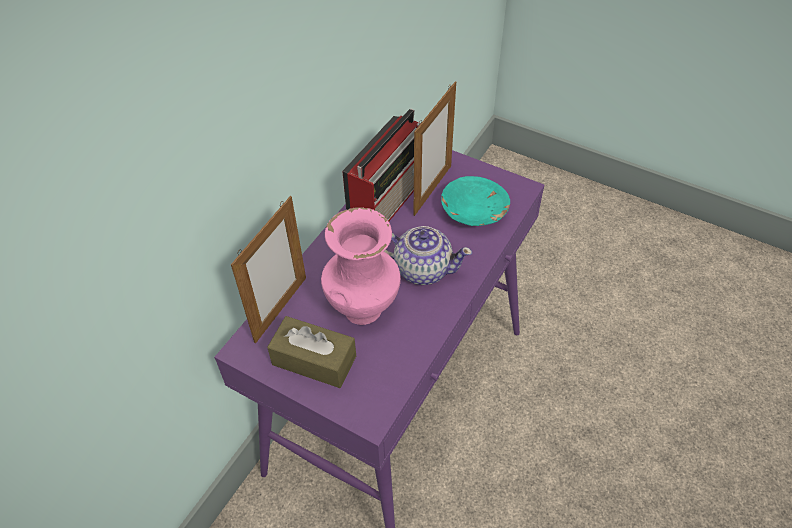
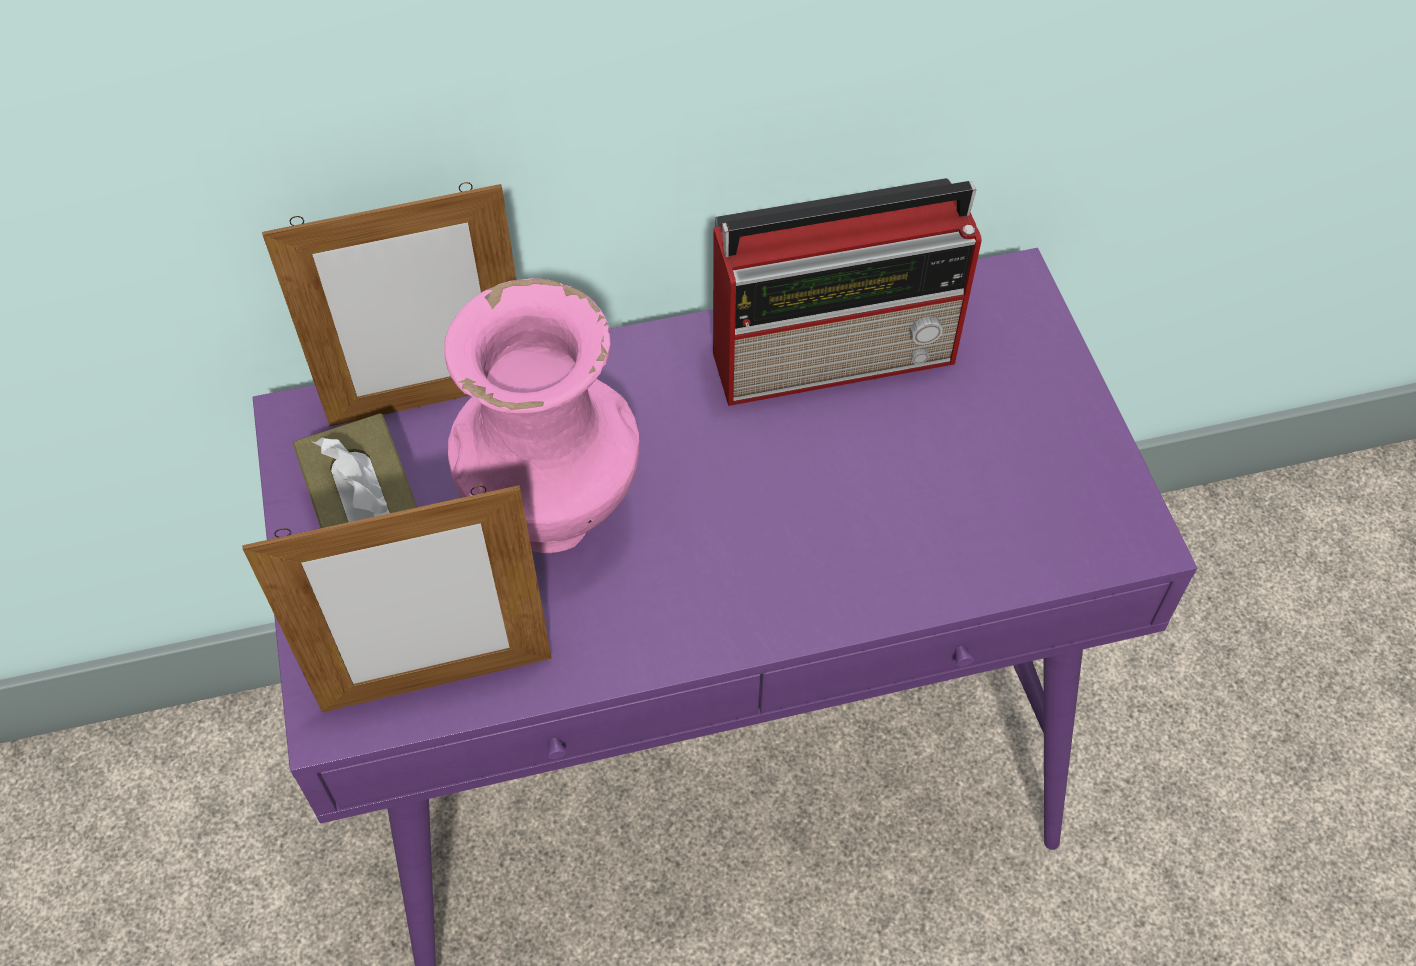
camera: 45 degrees right, 5 degrees up
(422, 268) = (740, 531): teapot -> none
(432, 190) = (947, 398): picture frame -> picture frame (437, 683)
(474, 212) = (973, 505): turquoise bowl -> none

